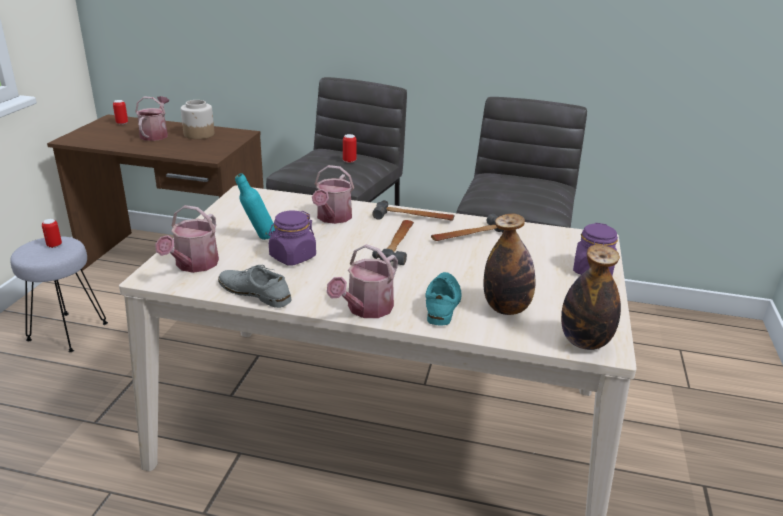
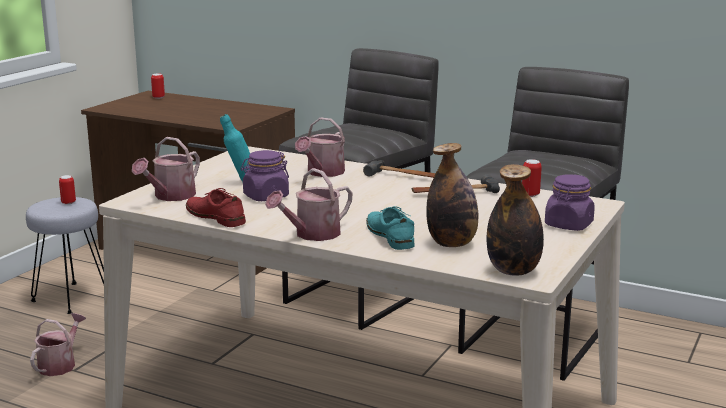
camera: 15 degrees right, 10 degrees down
(155, 134) = (187, 107): watering can -> watering can (60, 364)
(199, 134) = (230, 108): jar -> none
(255, 293) = (215, 217): grey shoe -> red shoe
(349, 161) = (368, 131): can -> can (530, 195)
(399, 245) = (376, 195): hammer -> none
(442, 303) = (390, 236): turquoise shoe -> turquoise shoe turned 45 degrees counterclockwise

